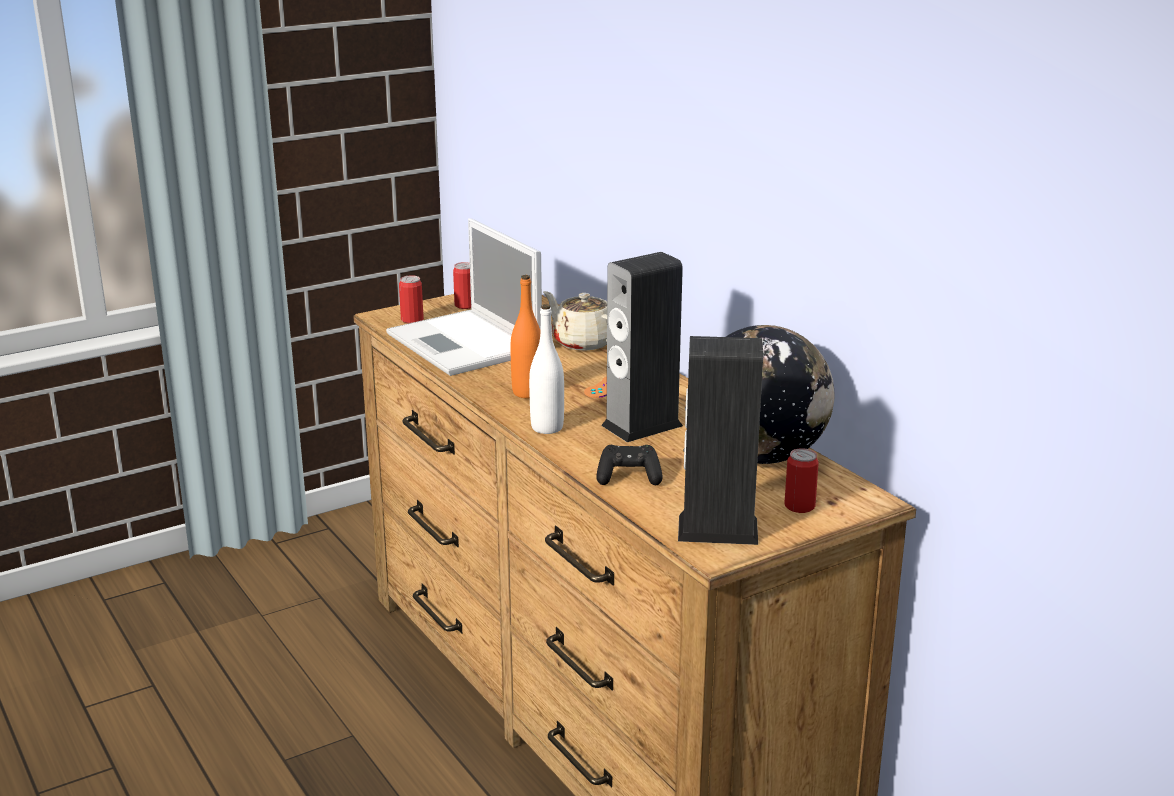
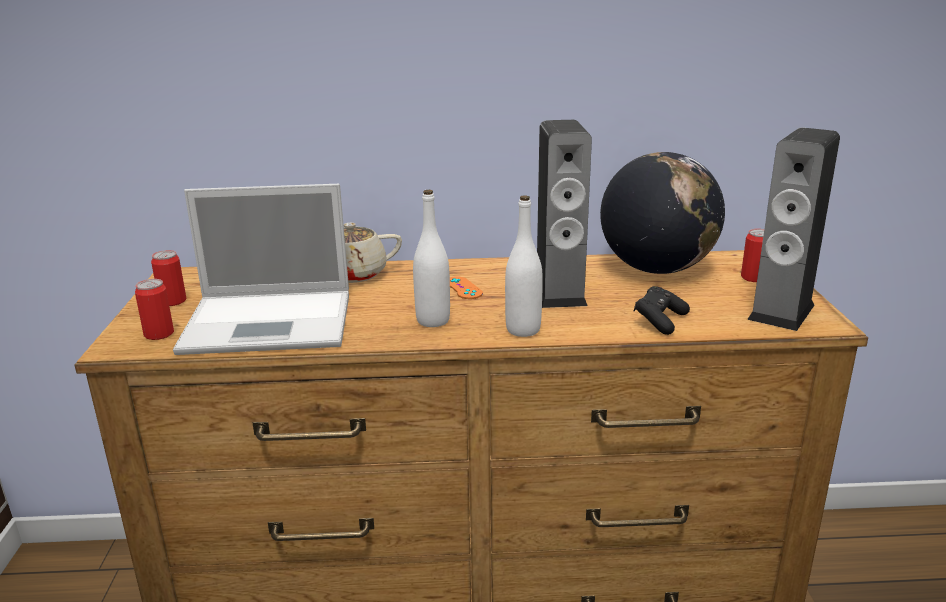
camera: 60 degrees left, 0 degrees up
(527, 393) = (433, 321): orange bottle -> white bottle

